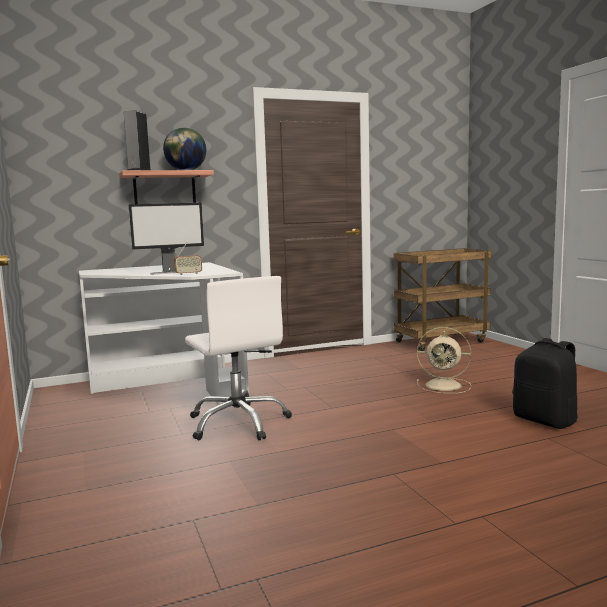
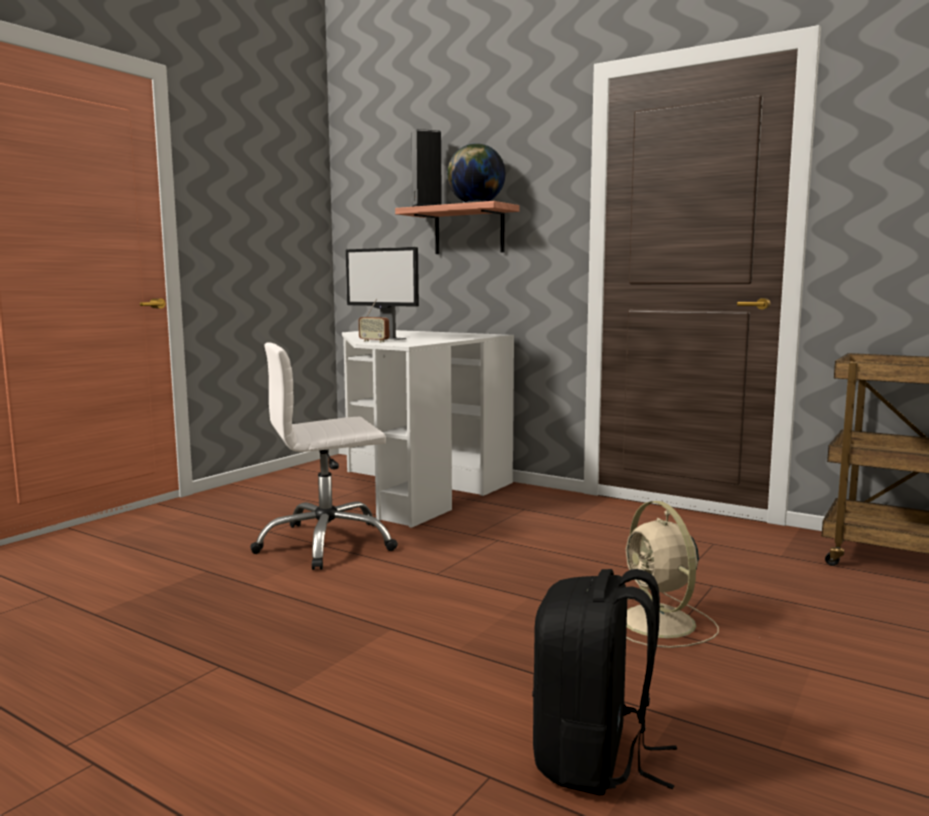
camera: 55 degrees right, 0 degrees up
(238, 422) = (326, 544): white office chair -> white office chair turned 45 degrees clockwise

